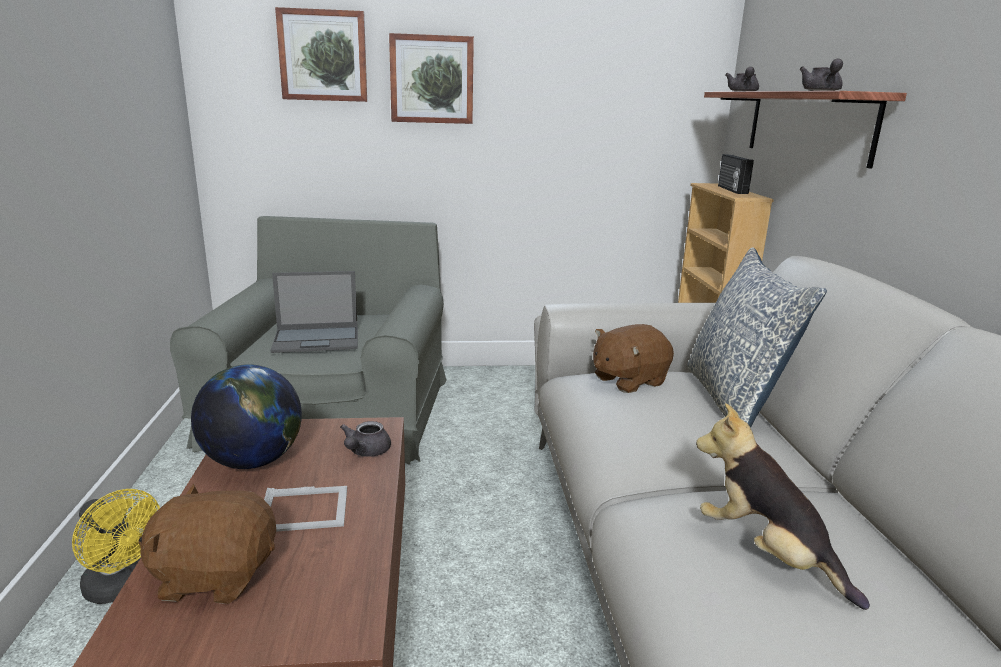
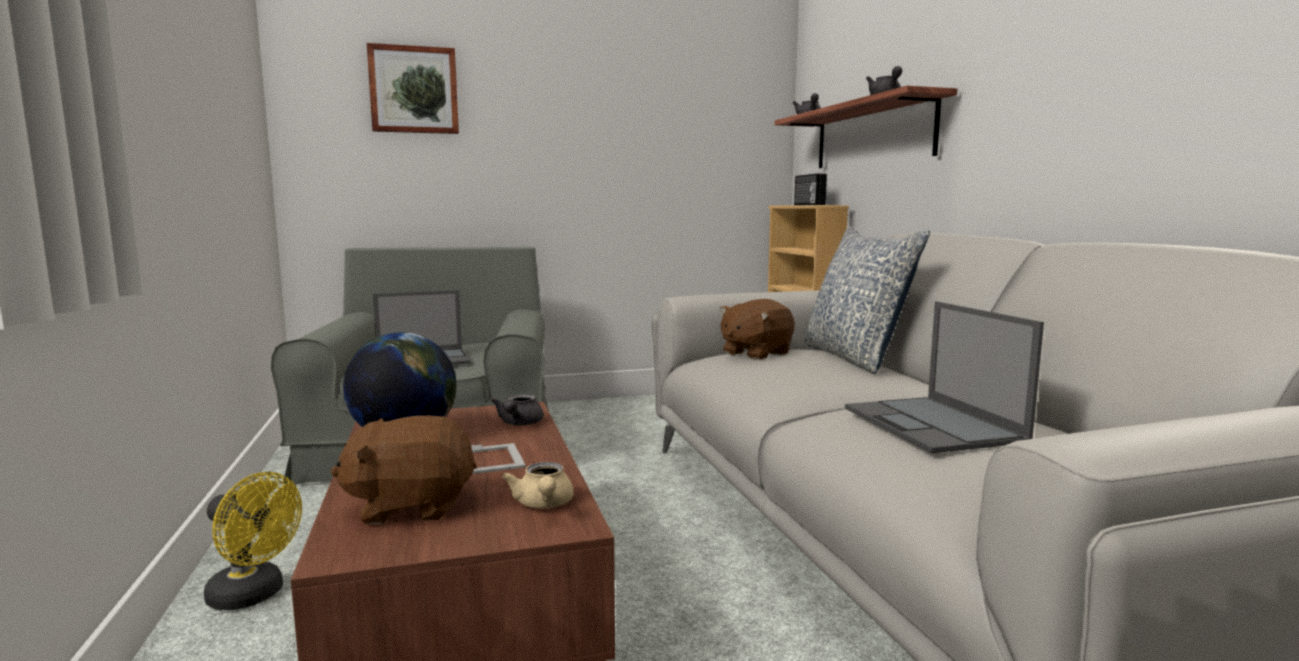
camera: 10 degrees left, 10 degrees down
(336, 593) = (543, 505): none -> beige teapot
(431, 79) = (521, 113): picture -> none
(766, 553) = (933, 425): plush toy -> laptop

